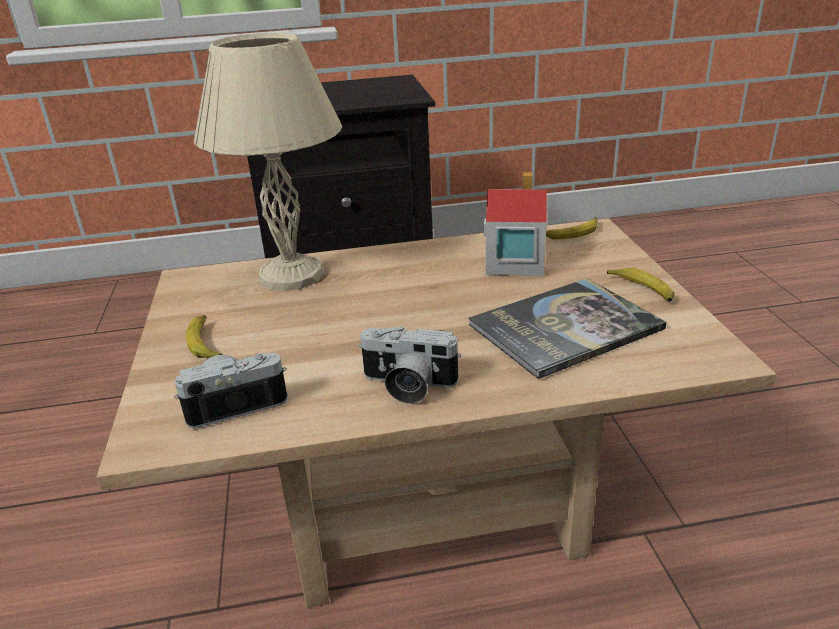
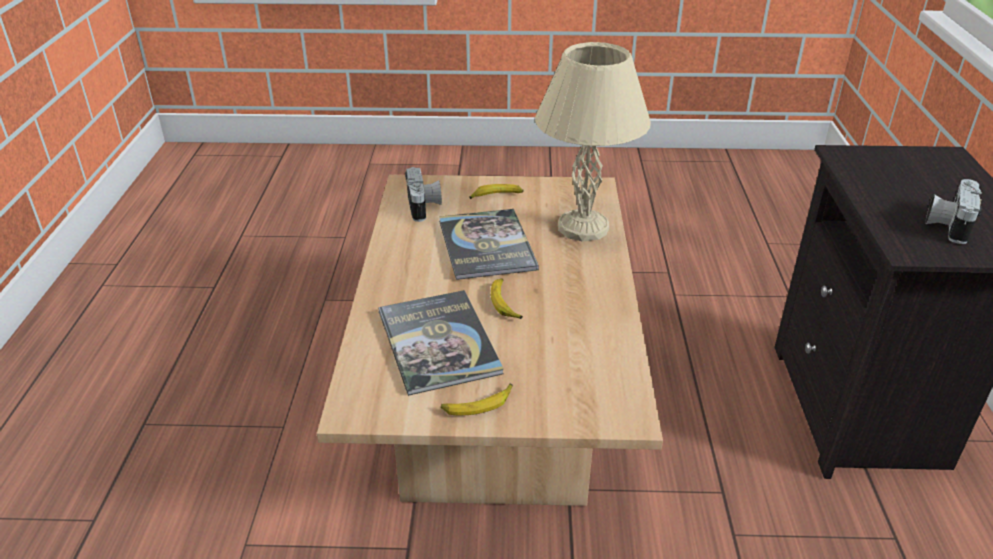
camera: 100 degrees right, 5 degrees up
(345, 330) = (486, 245): none -> book
(407, 385) = (406, 262): camera -> camera (947, 224)
(514, 262) = (565, 341): toy house -> none
(572, 233) = (622, 396): banana -> banana (505, 303)

